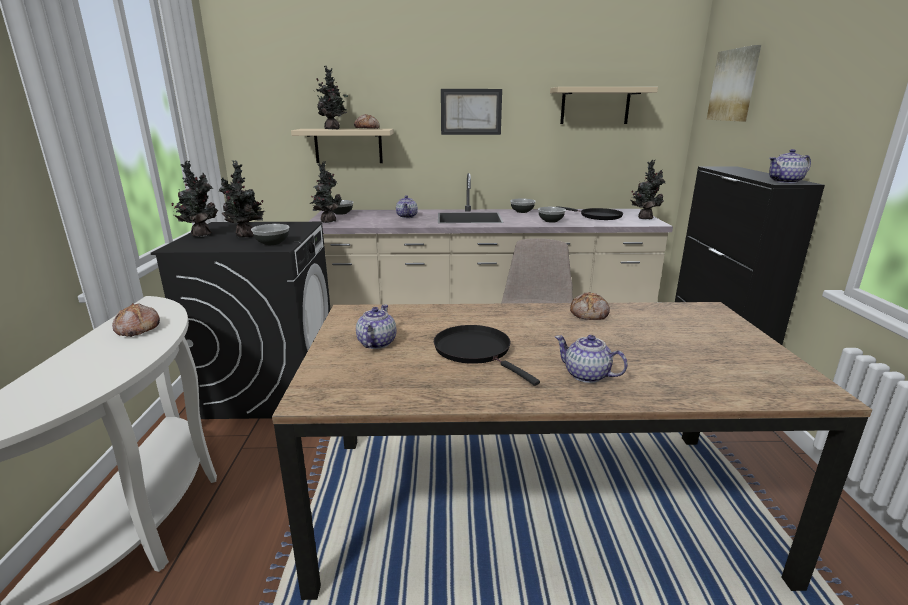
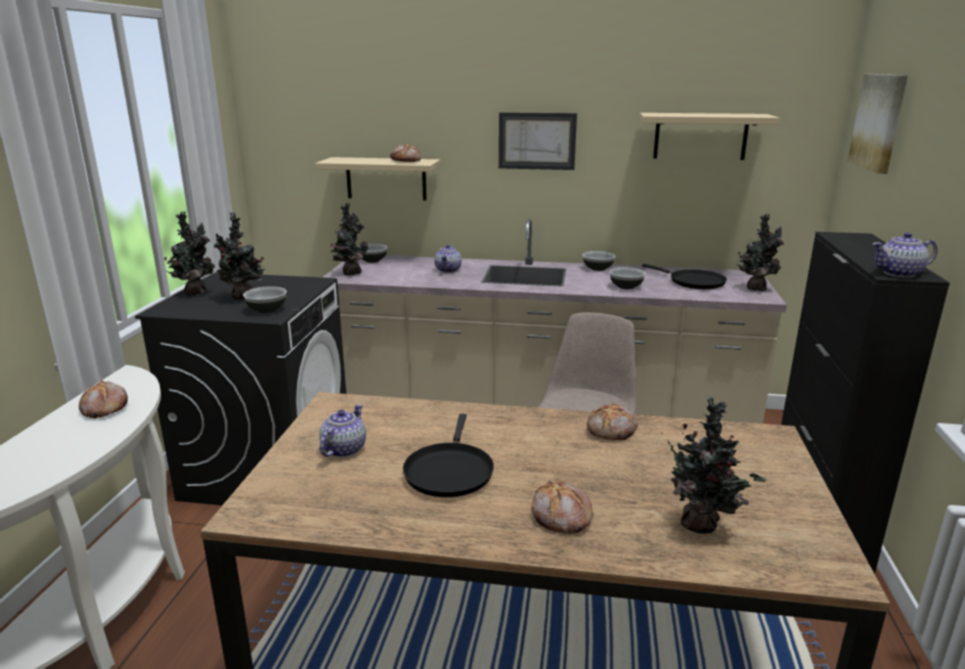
camera: 10 degrees right, 0 degrees up
(334, 129) = (365, 161): potted plant -> potted plant (702, 525)
(476, 351) = (449, 471): black frying pan -> black frying pan turned 150 degrees counterclockwise
(587, 375) = (560, 517): teapot -> bread

